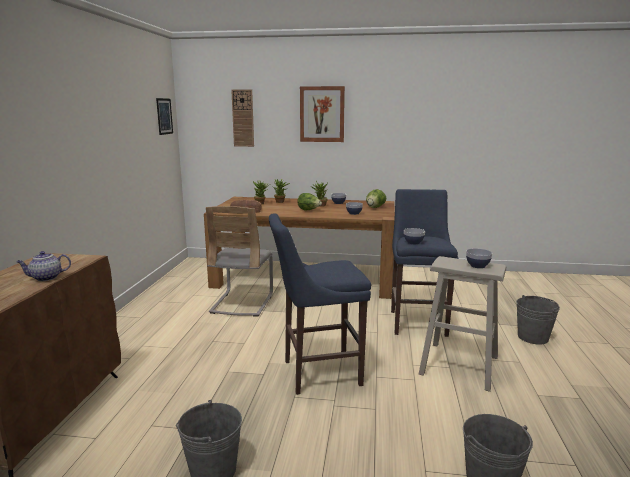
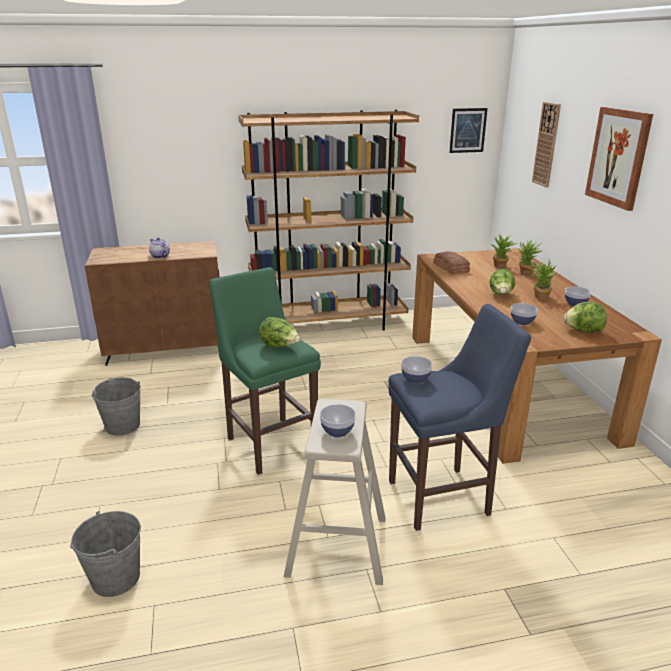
camera: 70 degrees right, 10 degrees up
(138, 313) = (329, 326): none -> brown bookcase
(242, 303) = (391, 365): grey chair -> none
(317, 373) = (270, 442): blue stool -> green stool
(337, 266) = (280, 346): none -> lettuce
(533, 337) = (482, 634): grey bucket -> none

